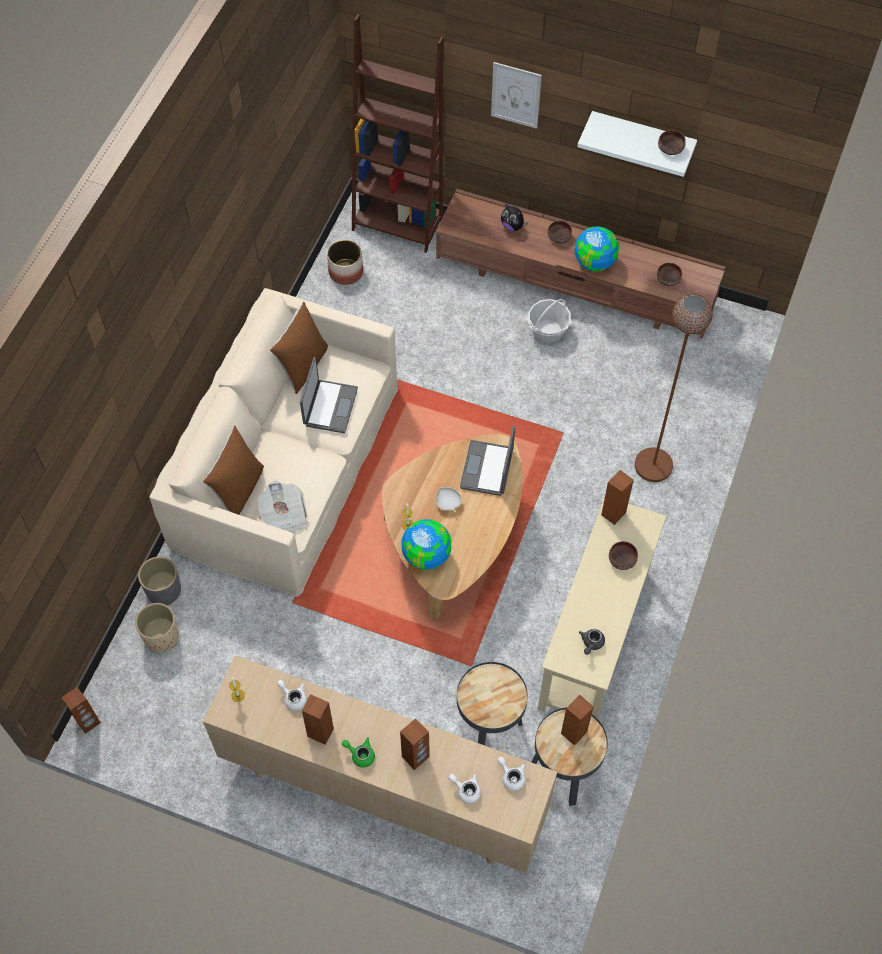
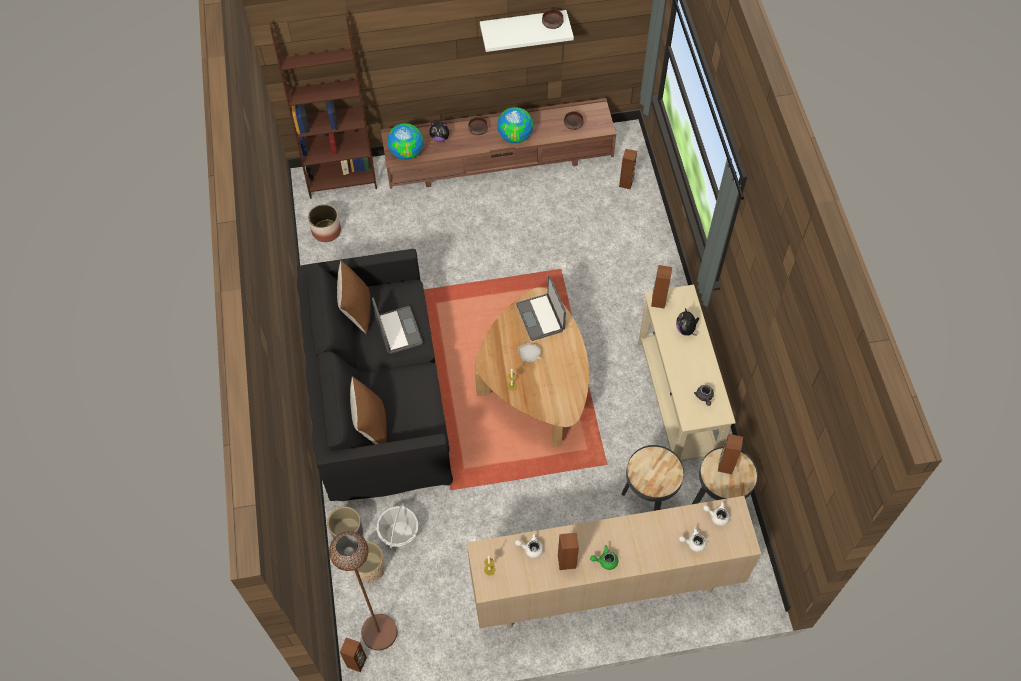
camera: 30 degrees left, 0 degrees up
(284, 517) = (419, 427): newspaper -> none
(286, 466) = (378, 394): beige sofa -> black sofa
(416, 757) = (644, 540): brown speaker -> brown speaker (626, 183)
(426, 555) = (539, 400): globe -> globe (406, 152)
(516, 95) = (415, 34): picture -> none
(547, 331) = (502, 203): basket -> basket (399, 534)
(622, 560) = (686, 329): brown bowl -> plush toy
(653, 466) = (637, 261): brown floor lamp -> brown floor lamp (380, 632)

